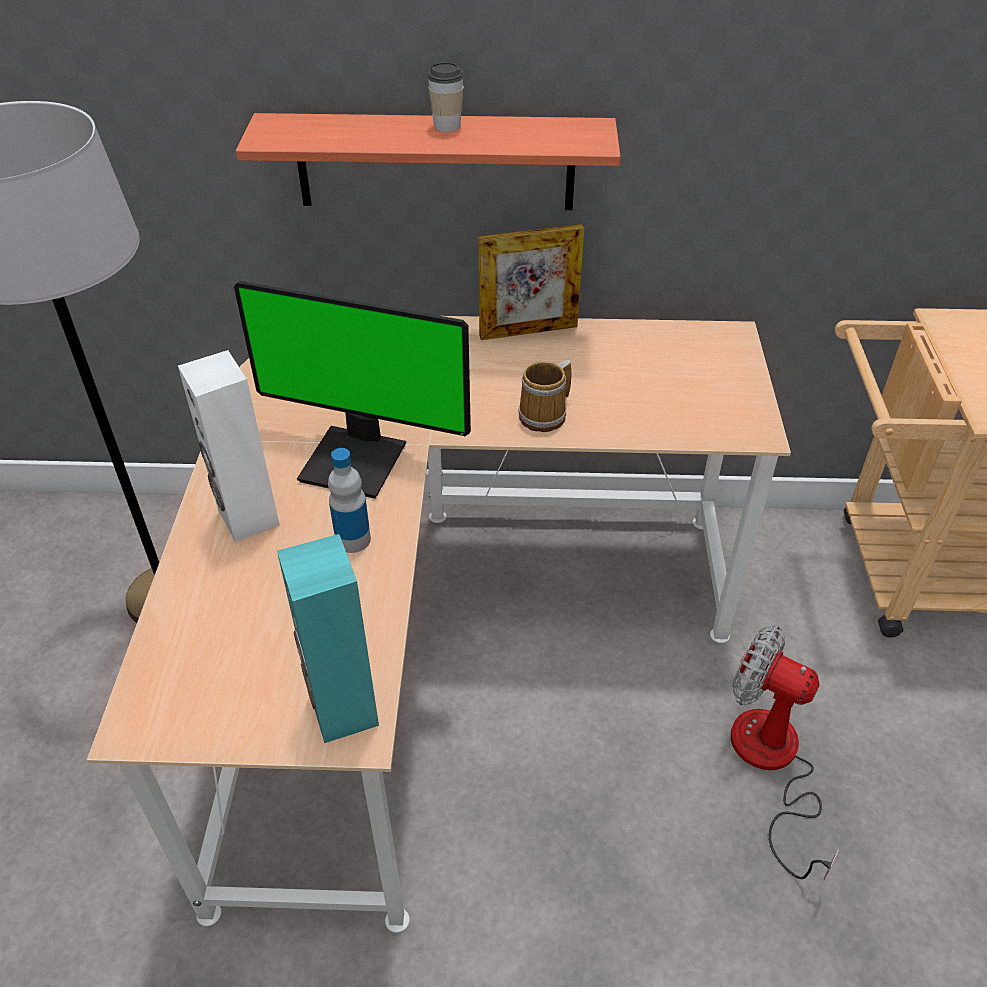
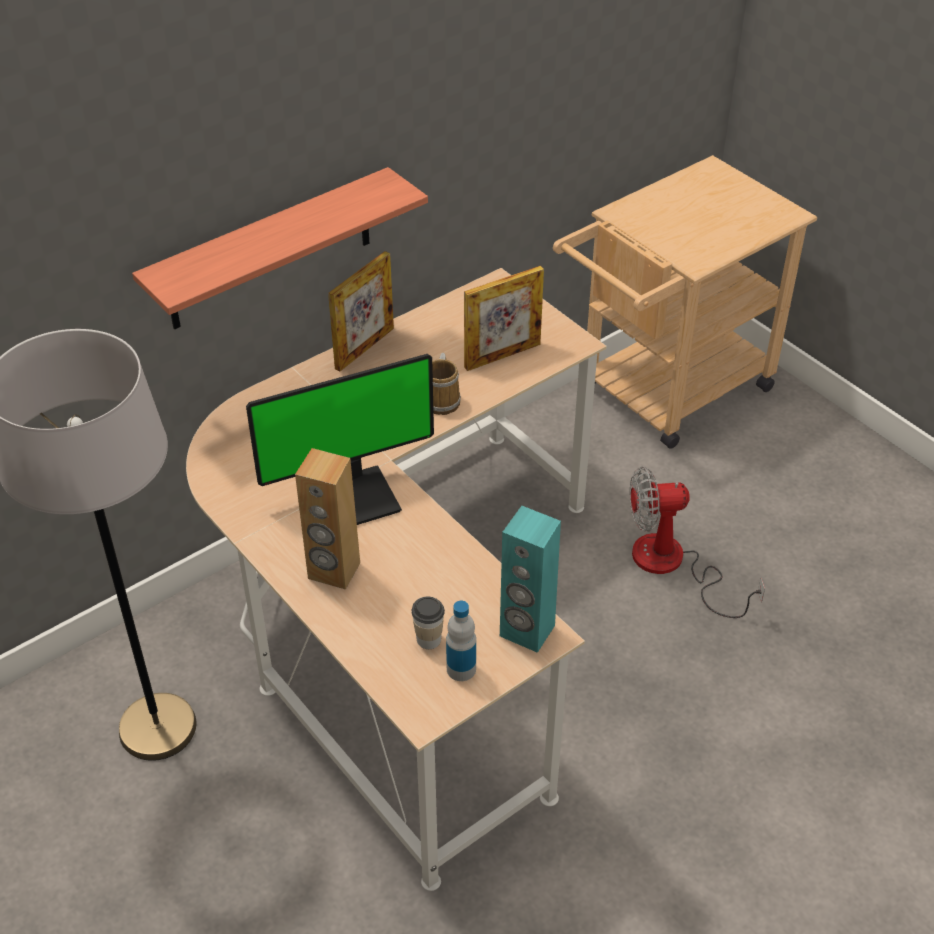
camera: 40 degrees left, 0 degrees up
(247, 518) = (333, 571): white speaker -> brown speaker
(353, 539) = (417, 543): bottle -> bottle (461, 669)
(447, 126) = (289, 222): cup -> cup (428, 639)
(658, 404) = (502, 355): none -> picture frame

